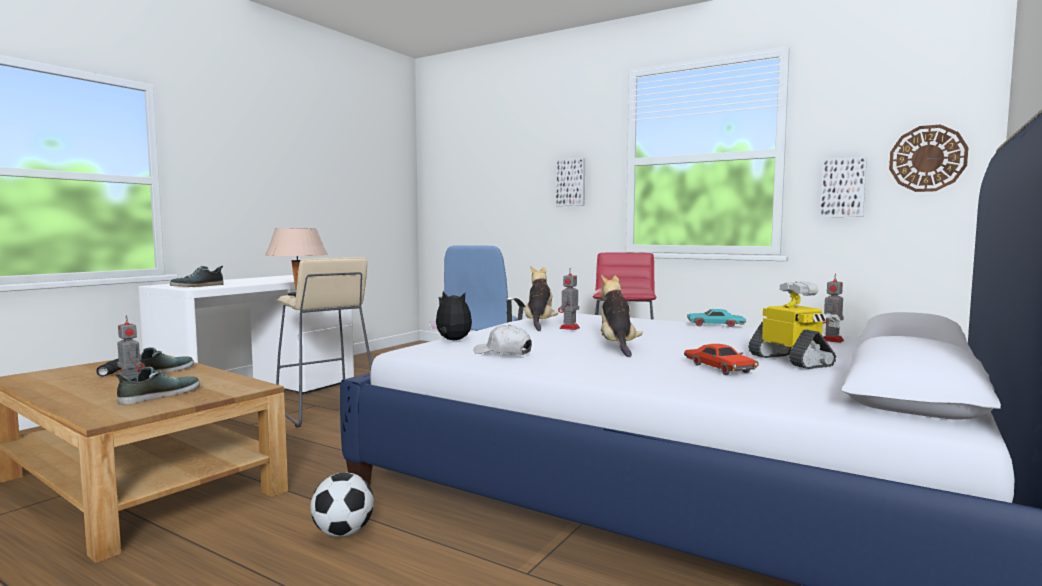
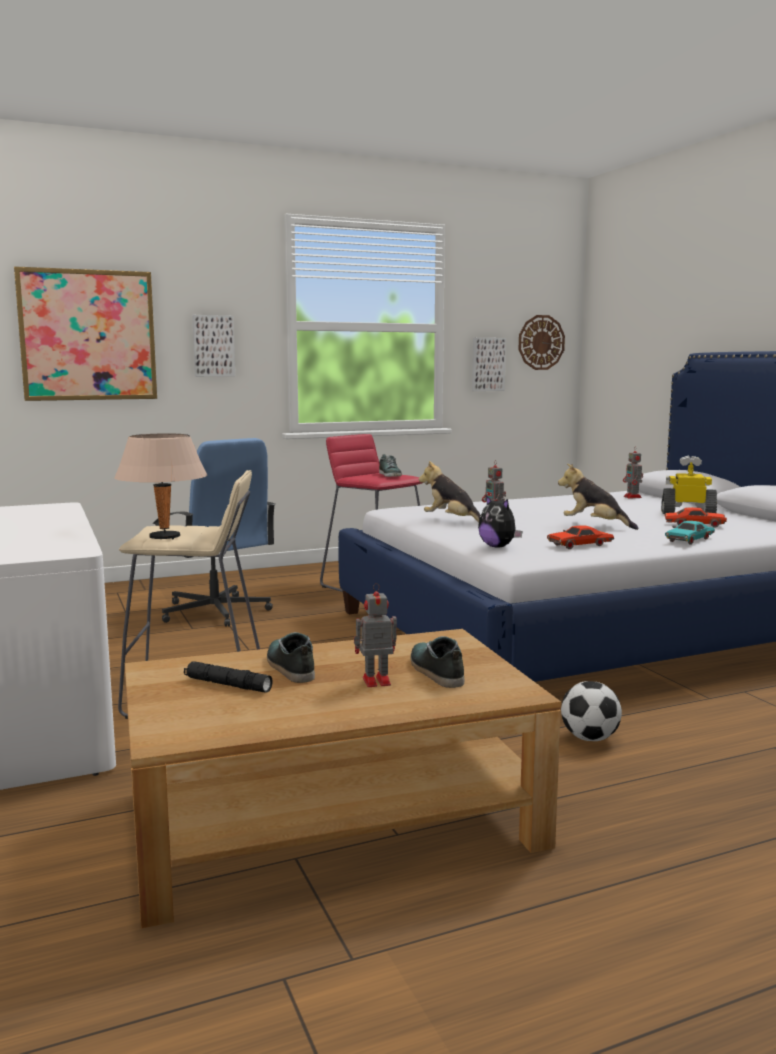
camera: 55 degrees left, 5 degrees up
(198, 286) = (33, 549): shoe -> shoe (390, 475)
(452, 340) = (498, 547): plush toy -> plush toy turned 105 degrees counterclockwise
(496, 179) = (88, 335): none -> picture
(503, 353) = (580, 545): white cap -> red toy car
(715, 325) = (537, 498): turquoise toy car -> turquoise toy car (690, 540)

